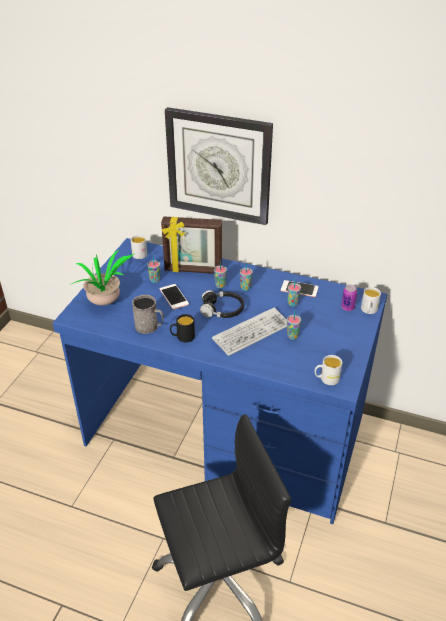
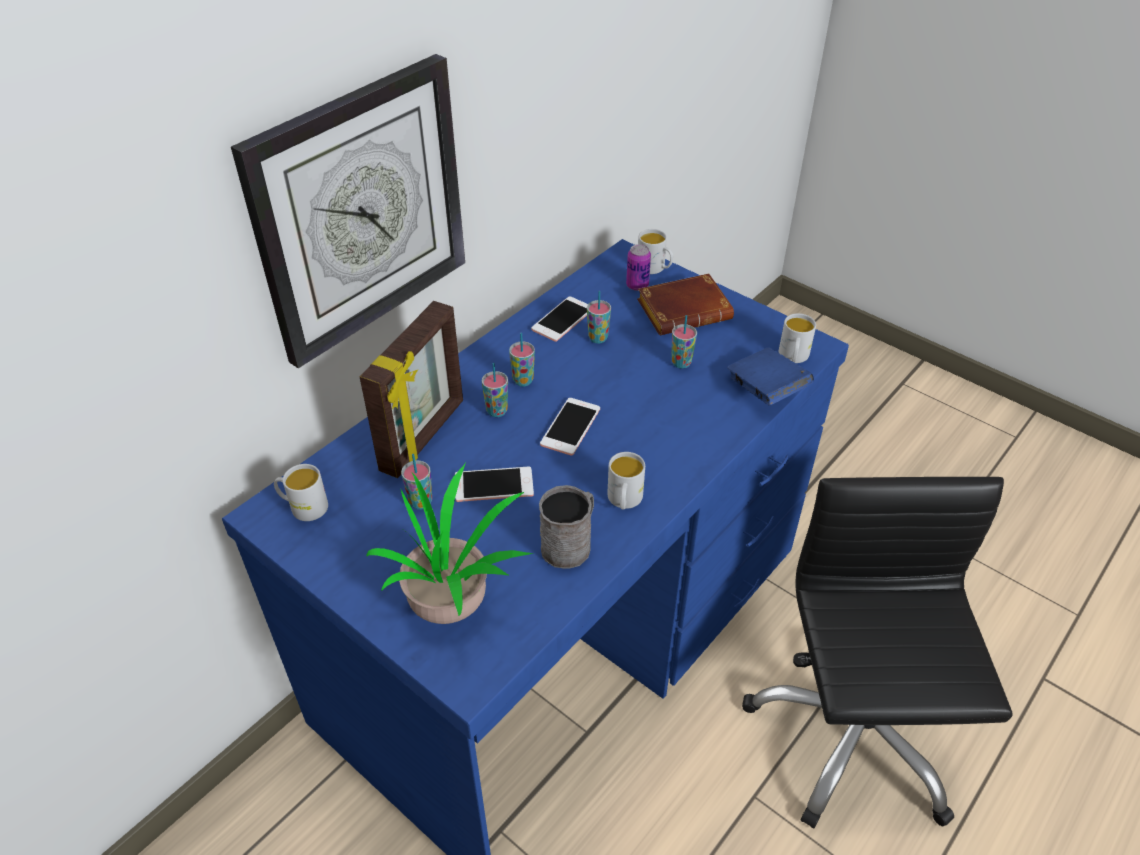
camera: 70 degrees left, 5 degrees up
(182, 337) = (624, 501): black mug -> white mug
(222, 310) = (570, 427): black headphones -> phone
(251, 332) = (650, 406): keyboard -> none
(290, 372) = (766, 390): none -> blue book
(339, 329) = (685, 310): none -> brown book

